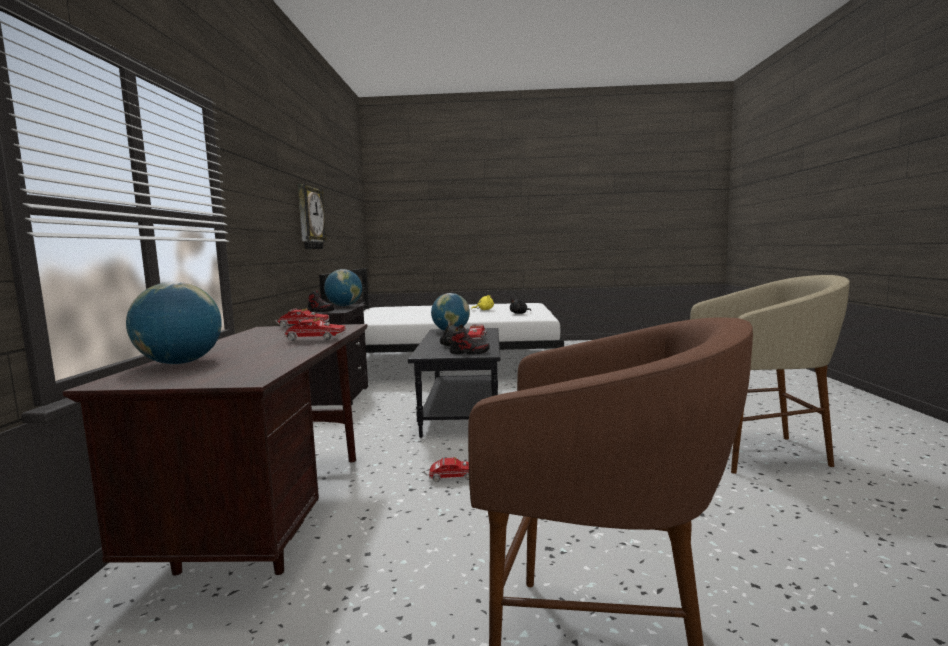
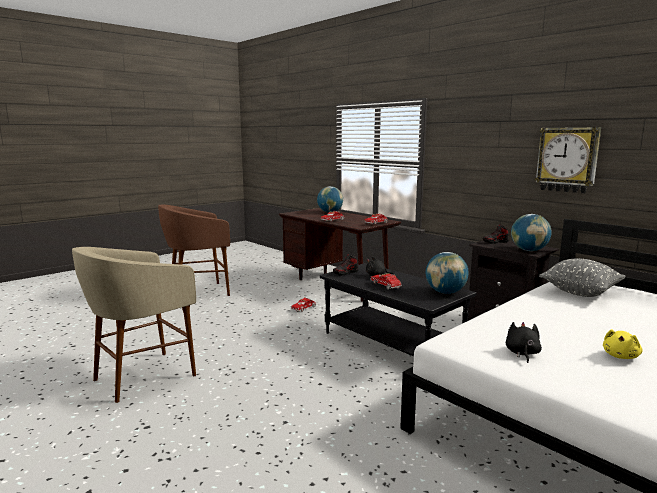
camera: 135 degrees right, 5 degrees up
(385, 319) = (580, 292): none -> grey pillow

